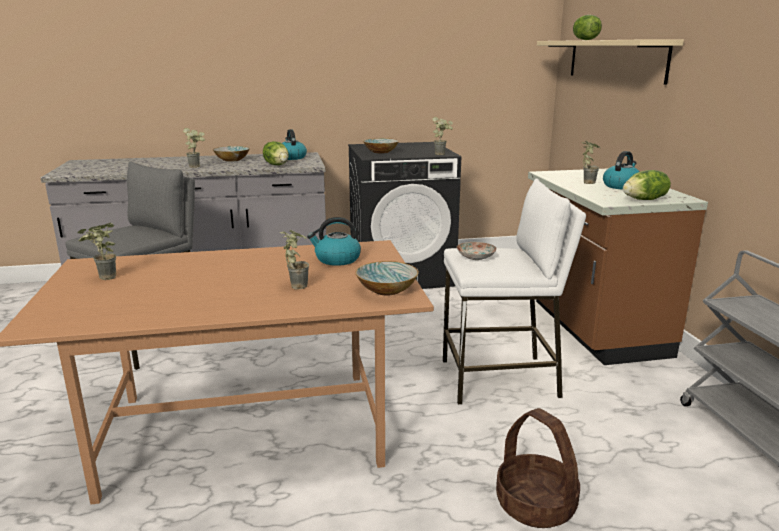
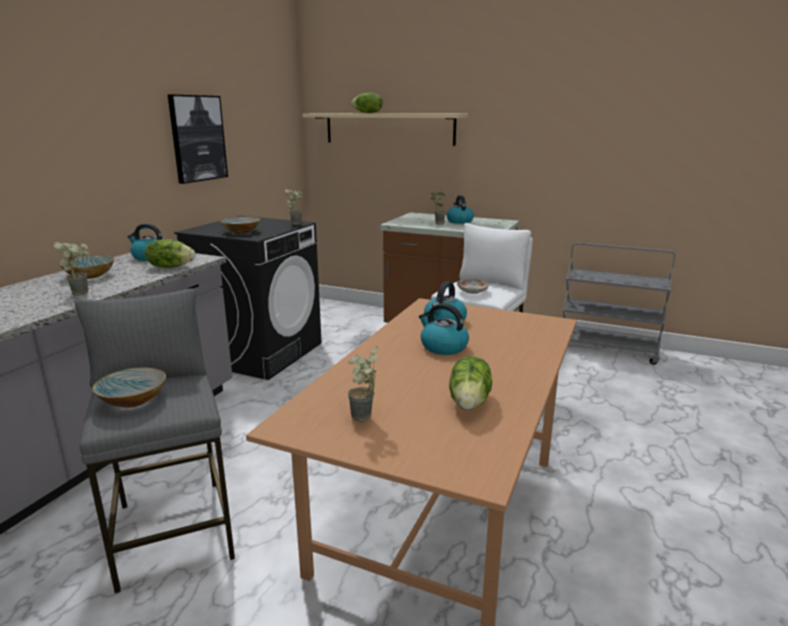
camera: 55 degrees left, 0 degrees up
(270, 271) = (443, 347): none -> kettle
(295, 285) = (491, 346): potted plant -> none
(387, 290) = (533, 323): bowl -> bowl (133, 399)
(392, 63) = (197, 138): none -> picture
(534, 504) = (621, 427): basket -> none
(645, 200) = (498, 226): lettuce -> lettuce (470, 402)

